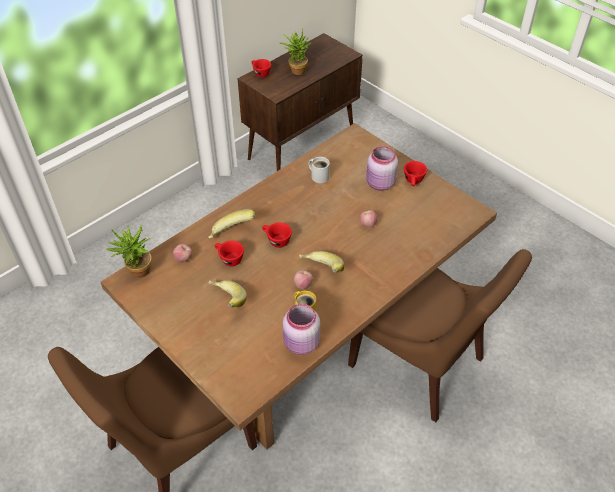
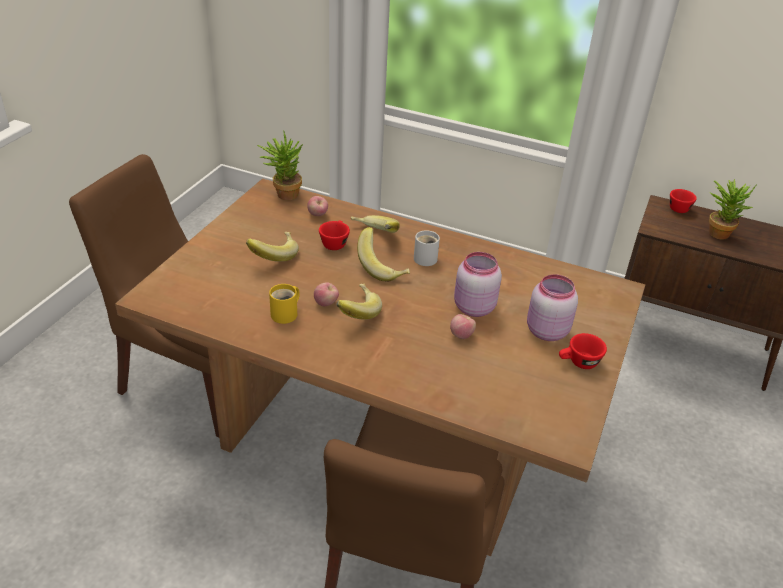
camera: 65 degrees right, 10 degrees down
(276, 240) = (383, 268): red cup -> banana
(301, 344) = (236, 322): pink jar -> pink jar (472, 307)
(319, 176) = (516, 276): white mug -> white mug (427, 258)

